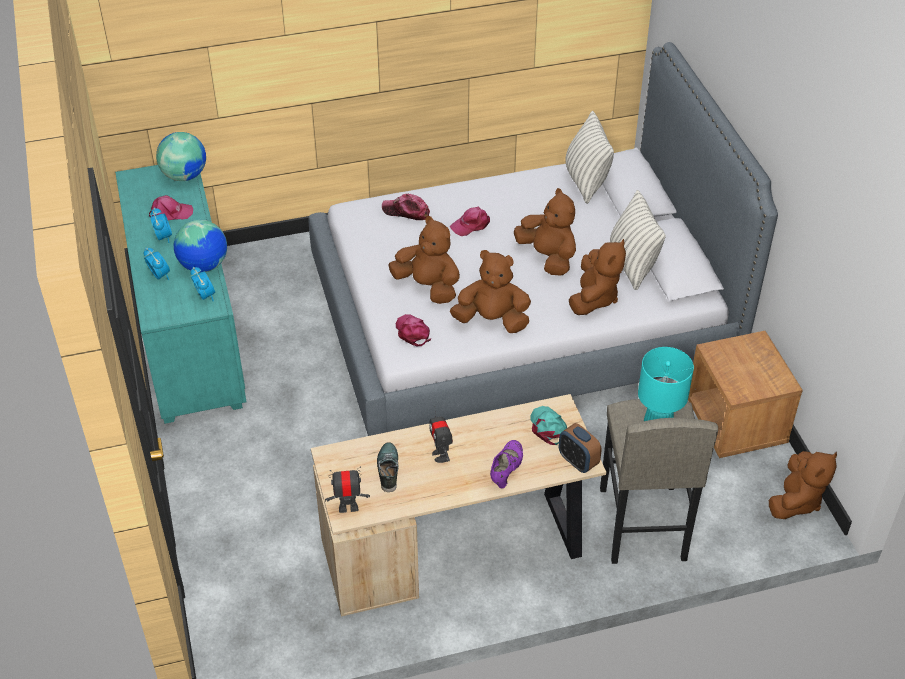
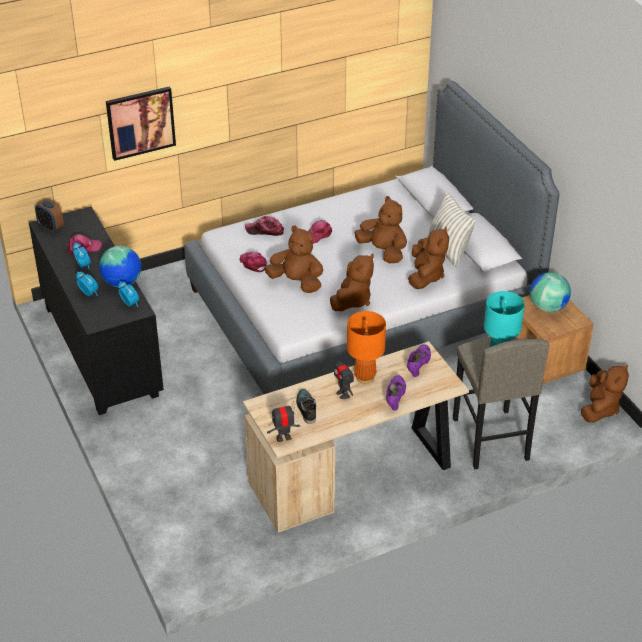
camera: 10 degrees left, 5 degrees down
(184, 175) = (86, 219): globe -> globe (547, 307)
(189, 337) = (101, 350): turquoise dresser -> black dresser
(261, 60) = (140, 122): none -> picture
(412, 332) = (294, 315): pink cap -> pink cap (253, 263)
(474, 435) = (365, 377): none -> orange table lamp
(492, 320) = (352, 300): brown plush toy -> brown plush toy turned 120 degrees clockwise
(548, 427) = (418, 365): turquoise cap -> purple shoe
(578, 461) = (446, 386): alarm clock -> alarm clock (51, 227)
(586, 181) = (398, 195): pillow -> none

